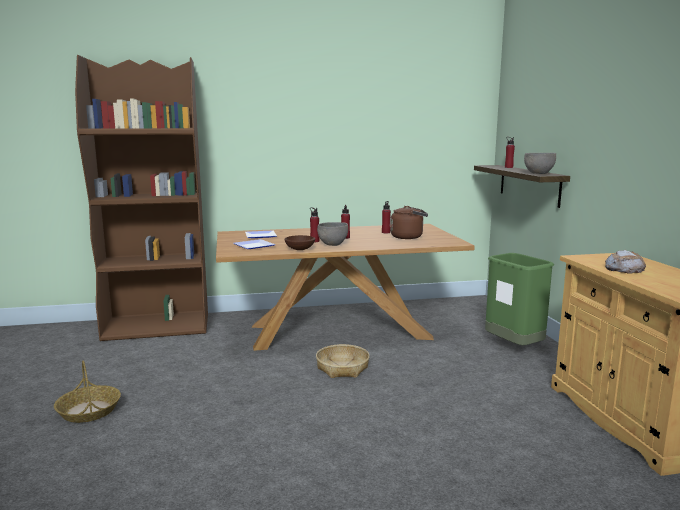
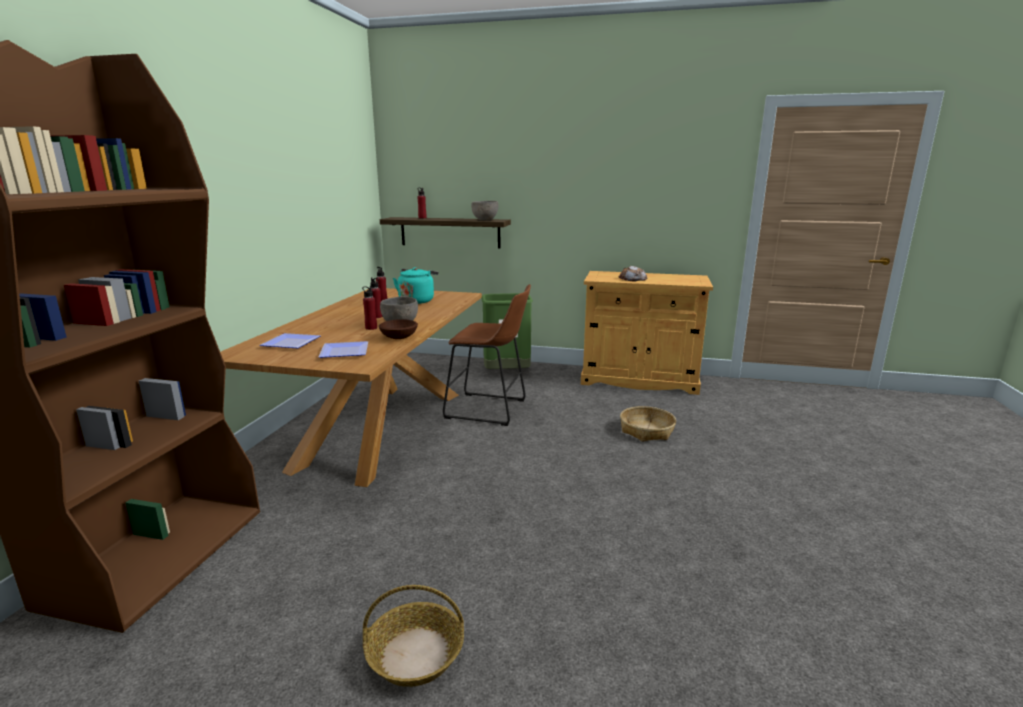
camera: 65 degrees left, 5 degrees up
(343, 368) = (472, 447): basket -> basket (646, 430)
(408, 237) = (417, 301): brown kettle -> turquoise kettle
(421, 358) = (490, 410): none -> brown stool

